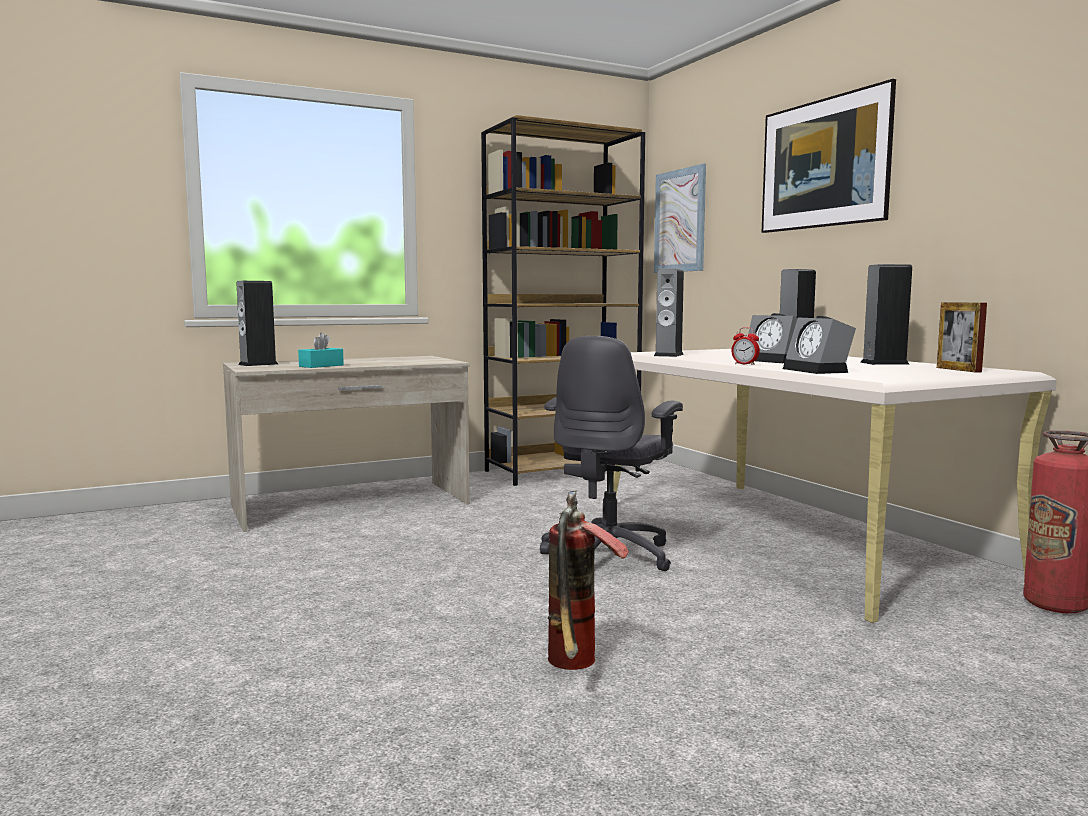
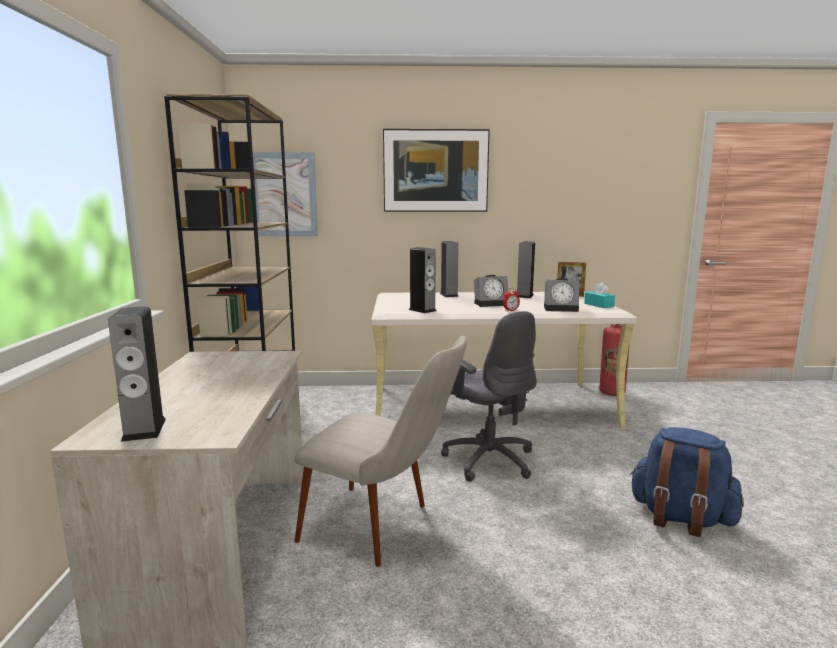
camera: 65 degrees left, 5 degrees up
(321, 366) = (237, 401): turquoise tissue box -> turquoise tissue box (599, 305)
(414, 538) = (384, 528): none -> beige chair
(576, 668) = (680, 518): fire extinguisher -> blue backpack

